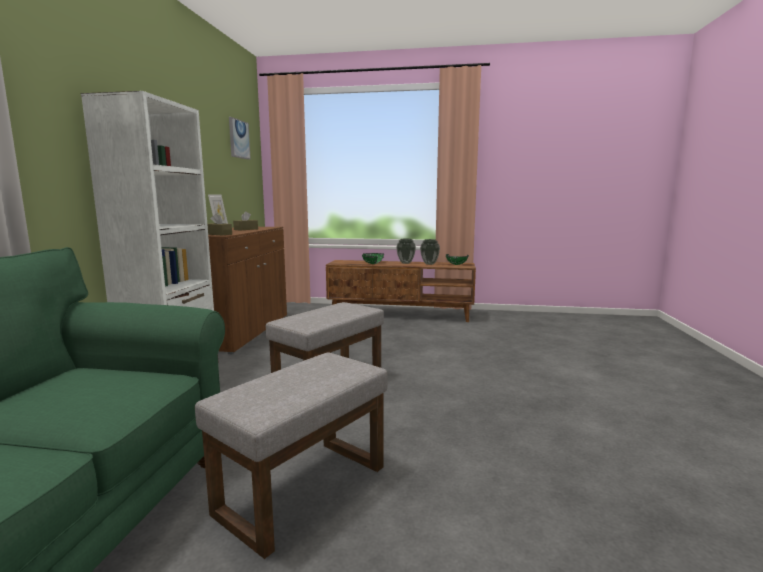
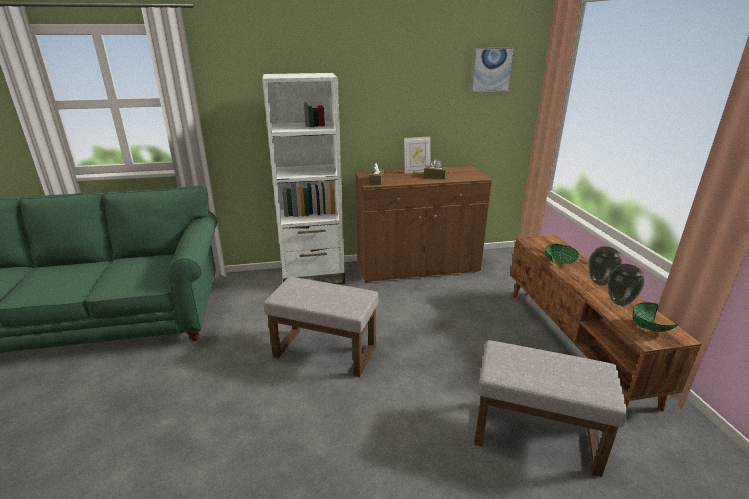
camera: 70 degrees right, 15 degrees up
(303, 491) = (168, 388): grey ottoman -> grey ottoman (534, 436)

